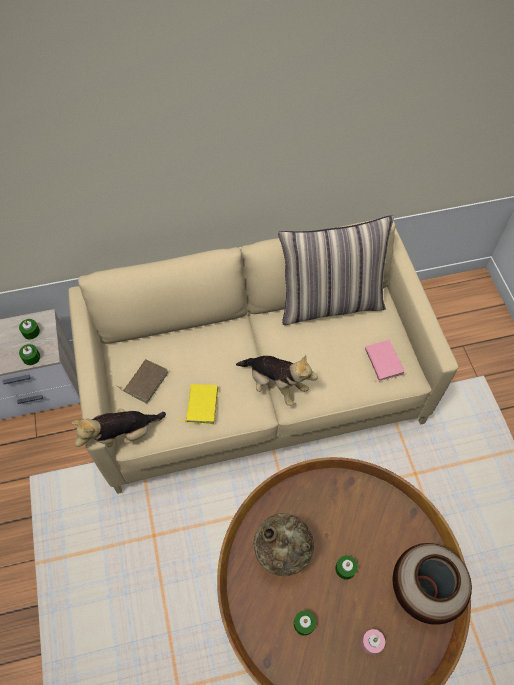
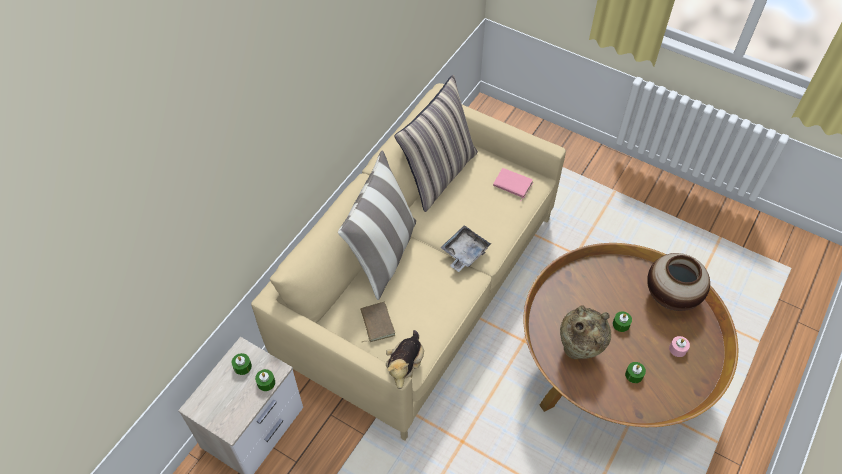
camera: 45 degrees left, 5 degrees down
(200, 405) = (432, 305): yellow book -> none
(211, 331) = (382, 254): none -> pillow
(275, 385) = (464, 253): plush toy -> grey tray

